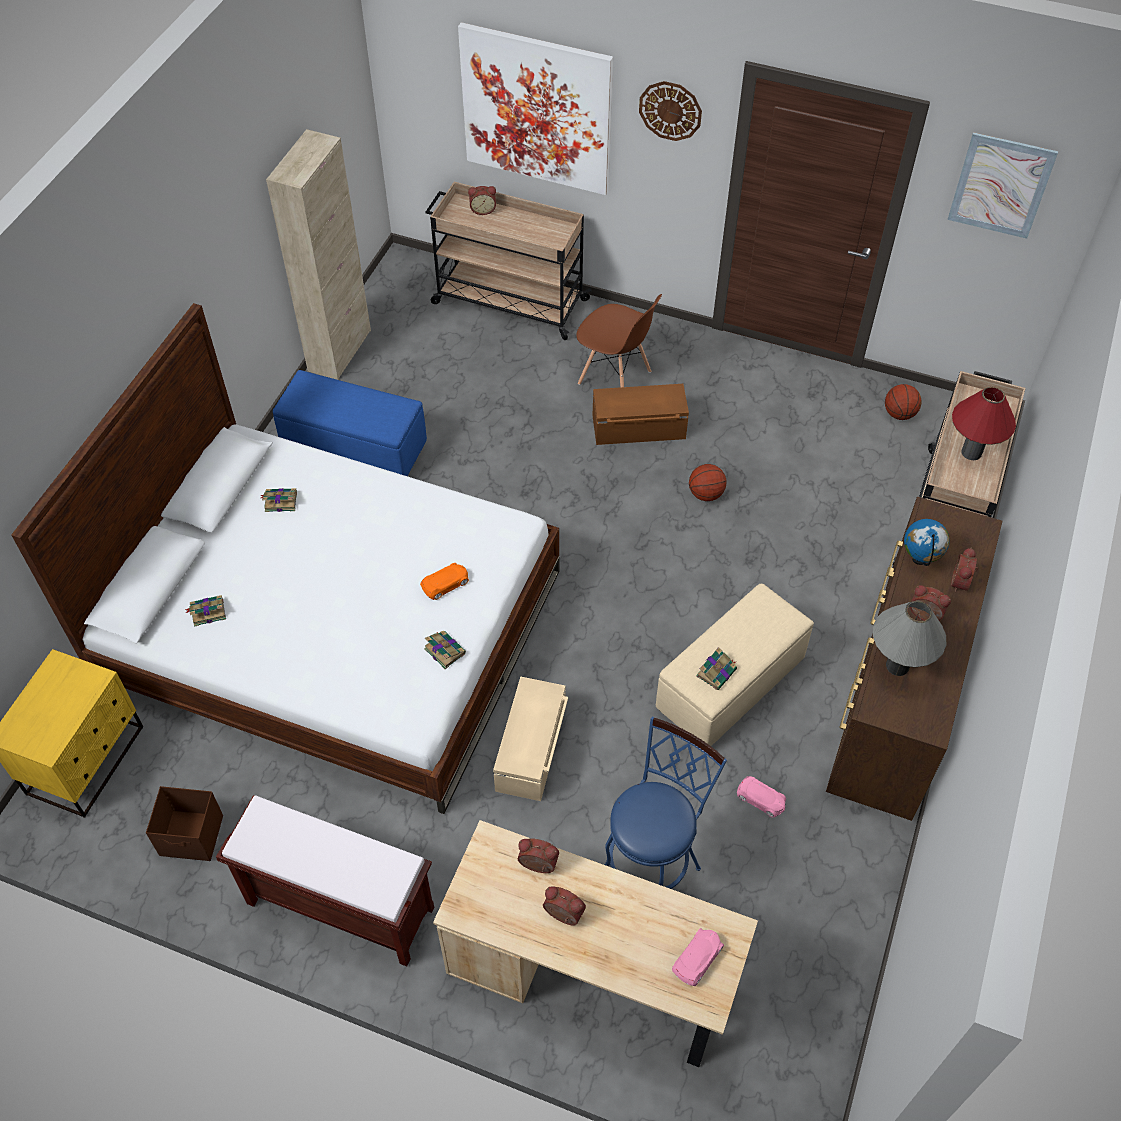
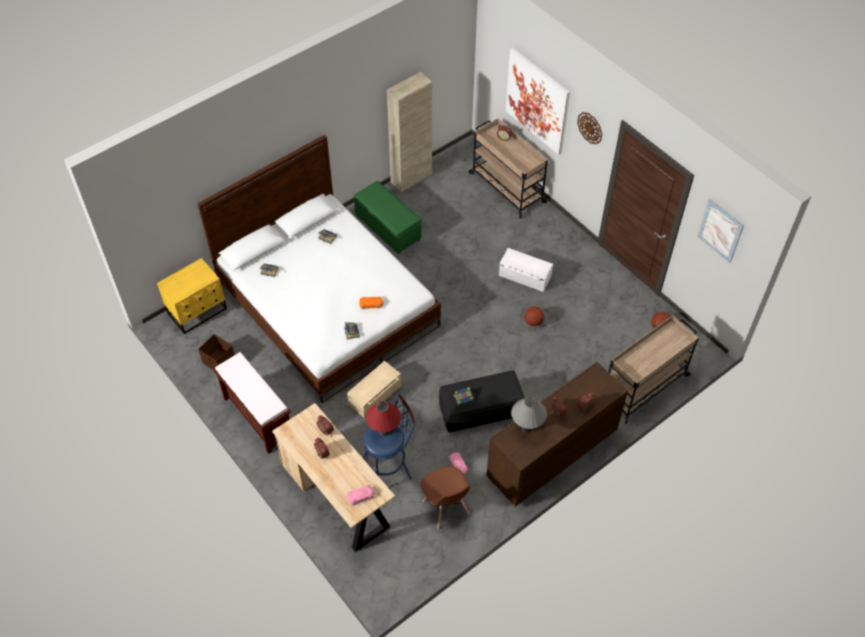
camera: 30 degrees right, 0 degrees up
(354, 448) = (387, 227): blue ottoman -> green ottoman
(615, 378) = (530, 247): brown chair -> brown chair (445, 507)
(639, 428) = (524, 276): brown storage box -> white storage box
(731, 684) = (481, 411): beige ottoman -> black ottoman
(919, 559) = (574, 389): globe -> none
(971, 452) = (649, 356): red table lamp -> red table lamp (384, 431)

